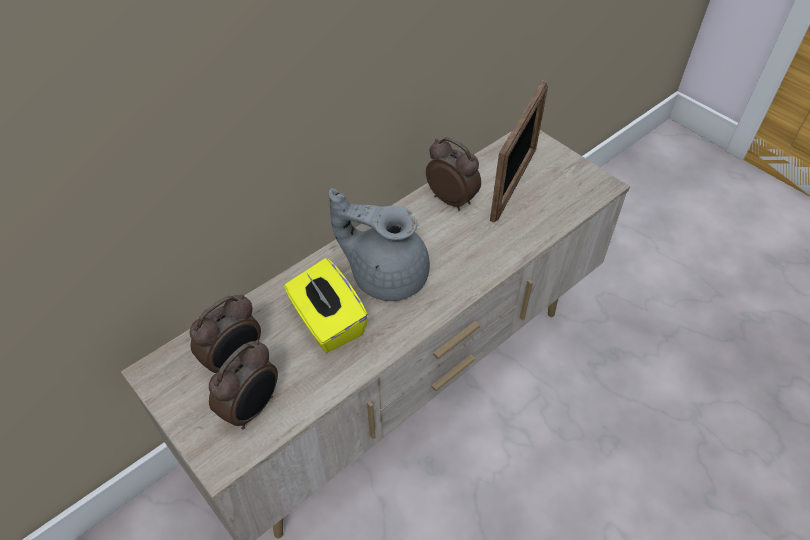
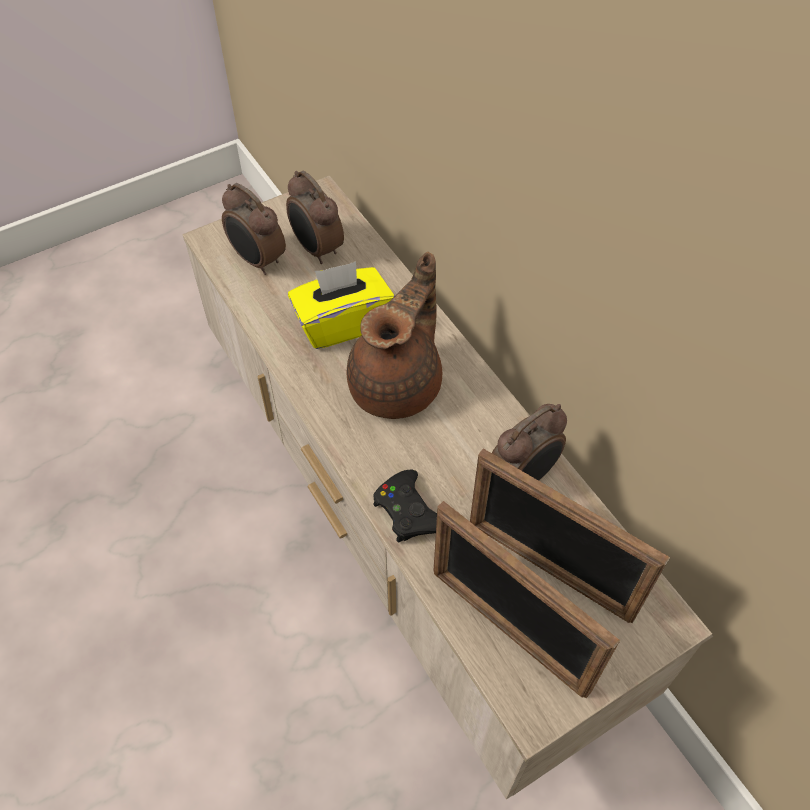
camera: 100 degrees right, 5 degrees up
(386, 275) = (398, 384): grey teapot -> brown teapot
(497, 253) = (409, 511): none -> black game controller
(560, 198) = (508, 630): none -> picture frame

